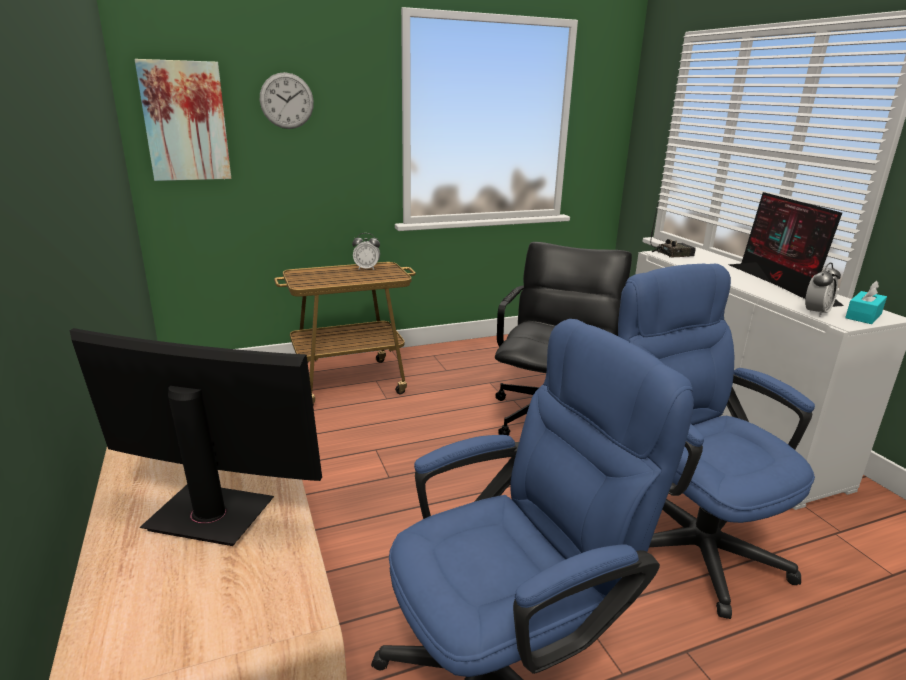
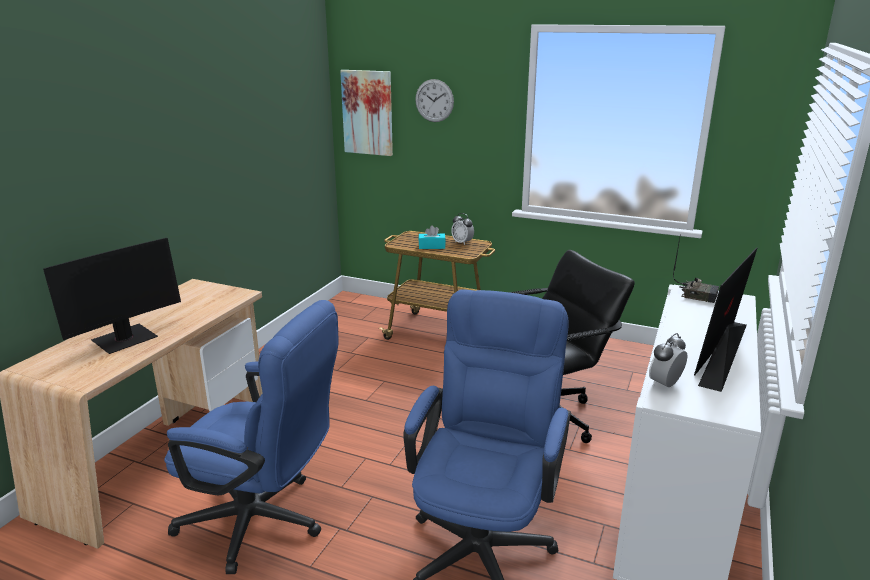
camera: 45 degrees right, 0 degrees up
(210, 514) = (125, 340): monitor -> monitor turned 75 degrees clockwise
(816, 313) = (665, 384): alarm clock -> alarm clock turned 135 degrees clockwise
(863, 316) = (708, 405): turquoise tissue box -> turquoise tissue box (431, 246)

